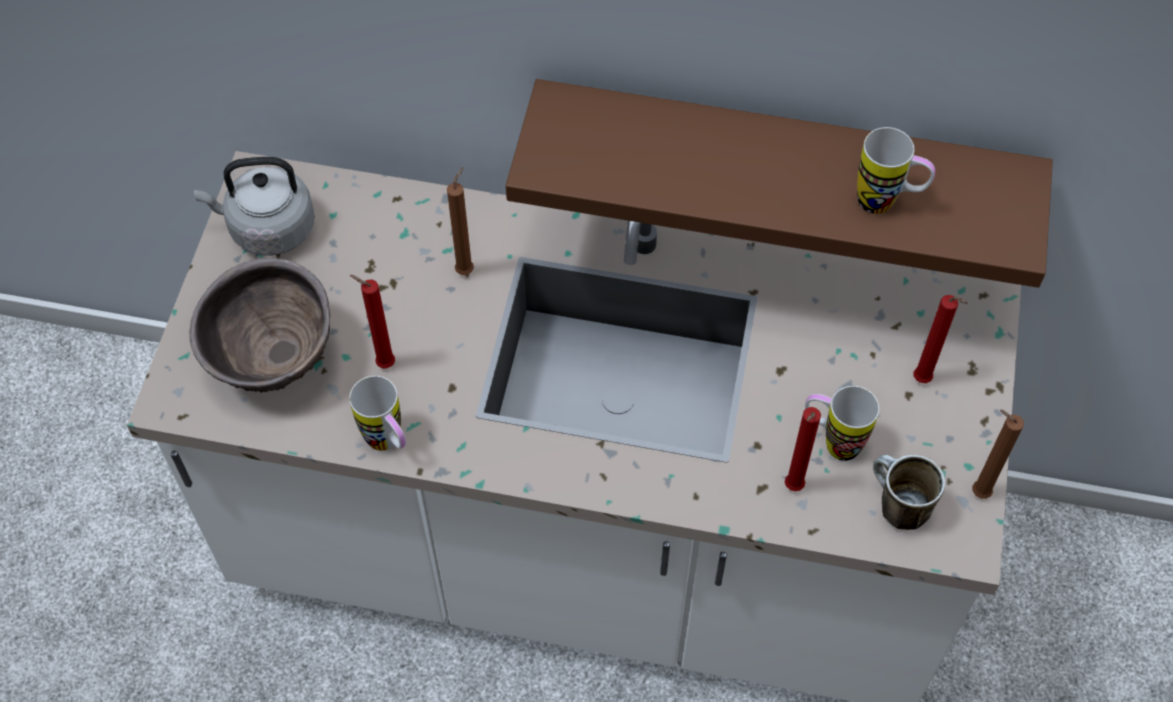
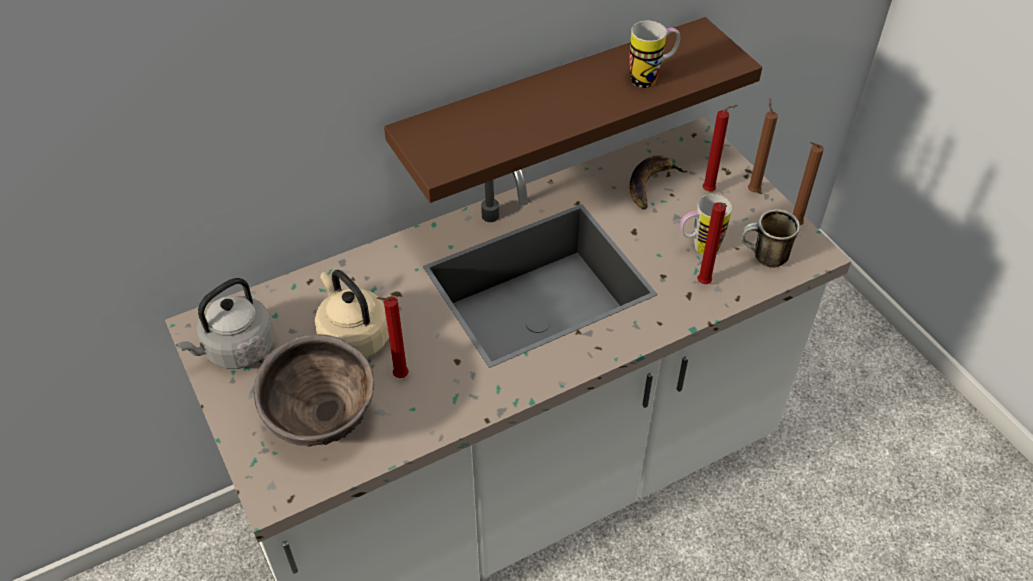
camera: 40 degrees left, 10 degrees down
(381, 289) = (353, 336): none -> beige kettle
(389, 444) = (451, 418): mug -> none
(466, 269) = (397, 292): brown candle -> brown candle (753, 190)
(862, 326) = (651, 185): none -> banana

